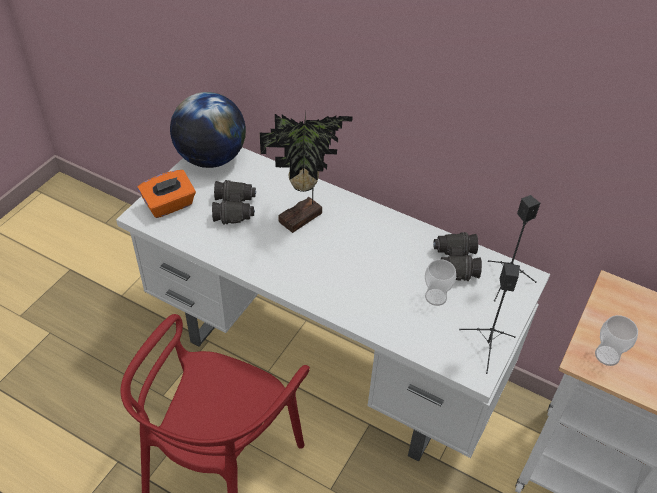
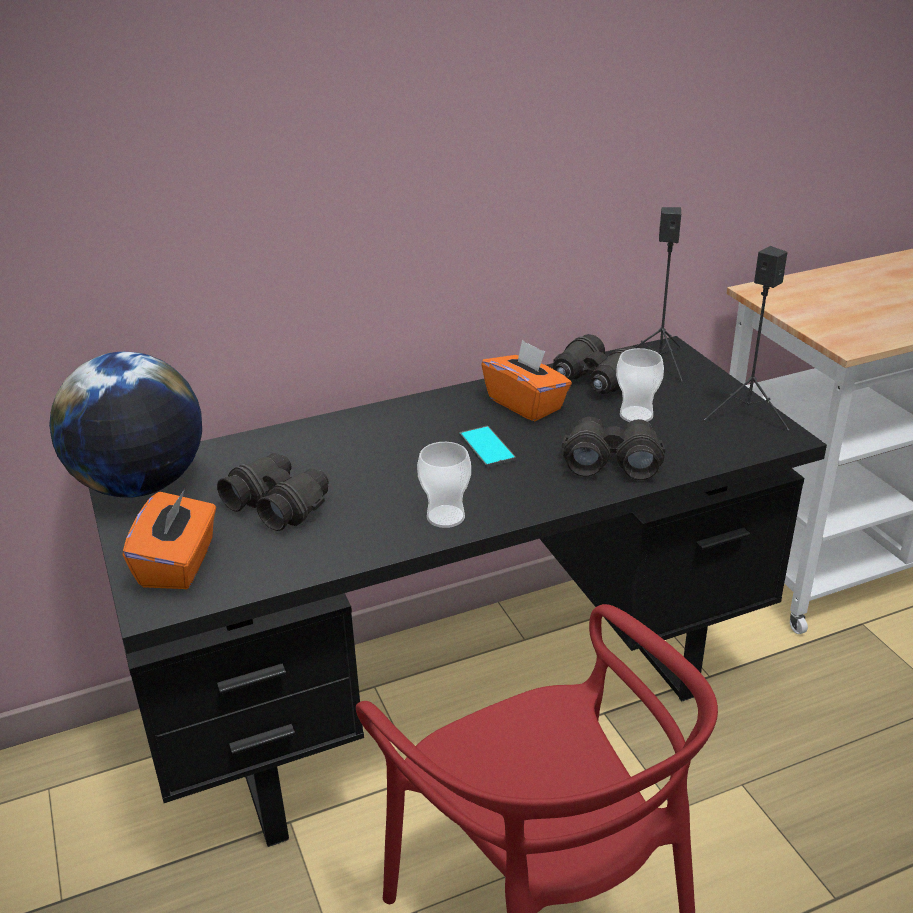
camera: 50 degrees left, 15 degrees down
(303, 219) = (381, 455): potted plant -> none
(325, 361) = (463, 703): white desk -> black desk
(345, 253) = (486, 447): none -> phone
(379, 308) = (611, 461): none -> black binoculars
(401, 247) = (526, 404): none -> orange tissue box
(607, 355) = (852, 330): cup -> cup (445, 516)

